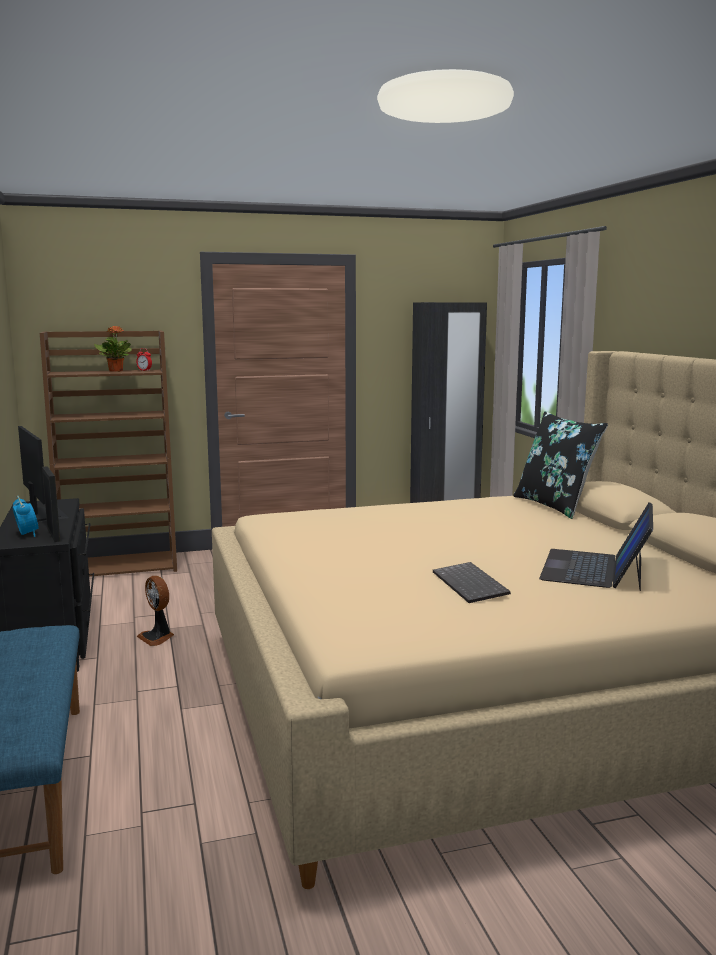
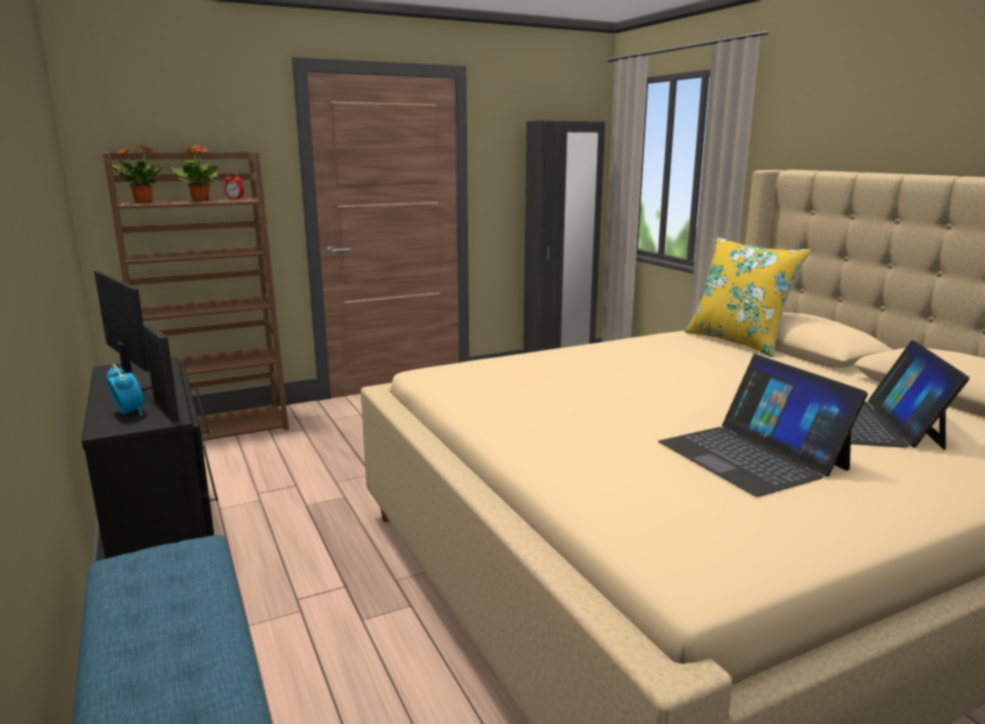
camera: 10 degrees left, 5 degrees up
(69, 372) = (142, 202): none -> potted plant
(157, 637) = (296, 519): fan -> none
(471, 585) = (752, 455): keyboard -> laptop
(555, 506) = (738, 341): black pillow -> yellow pillow

